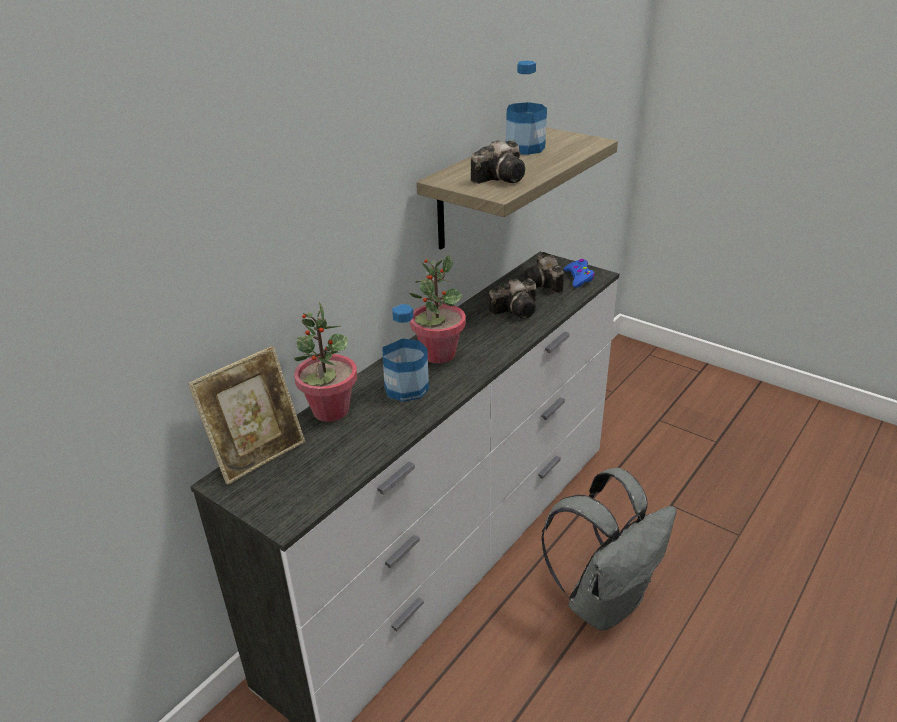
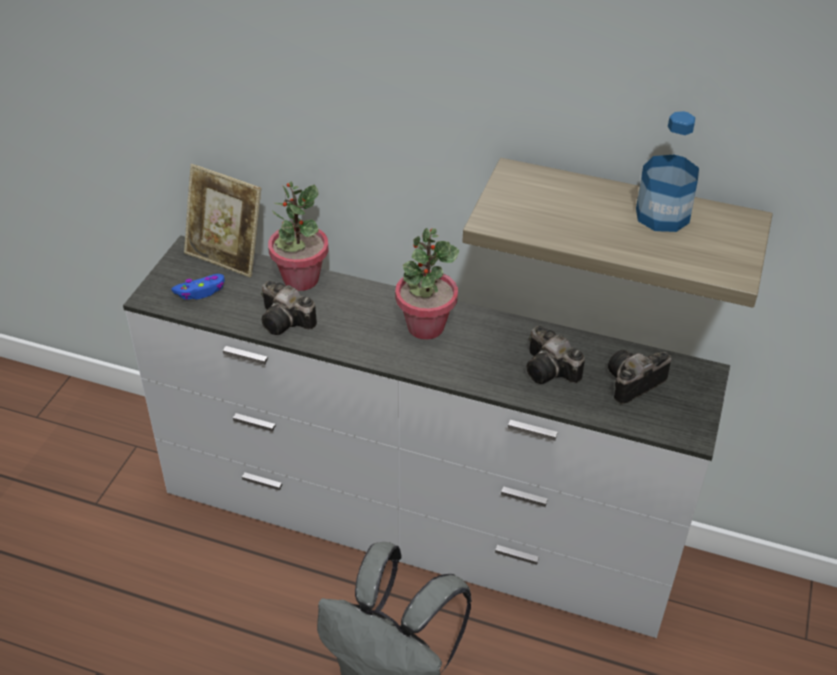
camera: 70 degrees right, 10 degrees up
(406, 388) = (354, 318): bottle -> none
(502, 178) = (541, 214): camera -> camera (287, 322)
(579, 278) = (671, 415): blue game controller -> blue game controller (201, 291)

